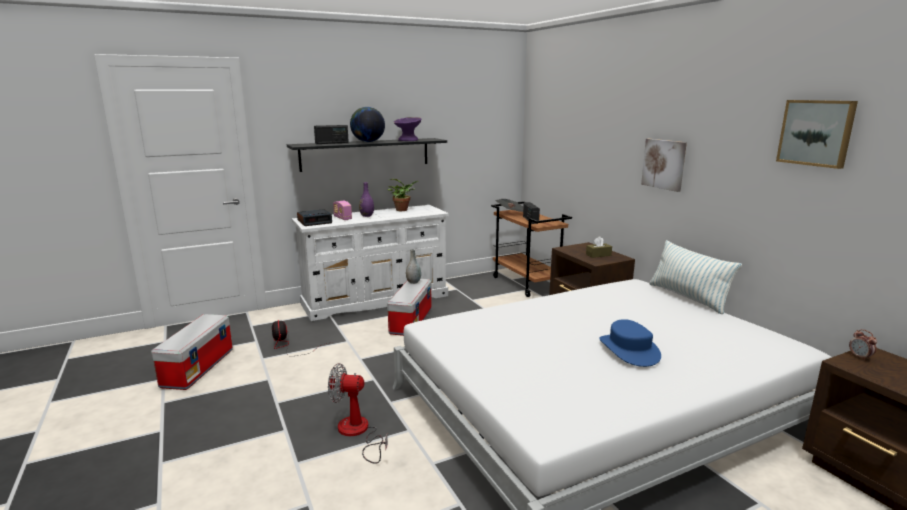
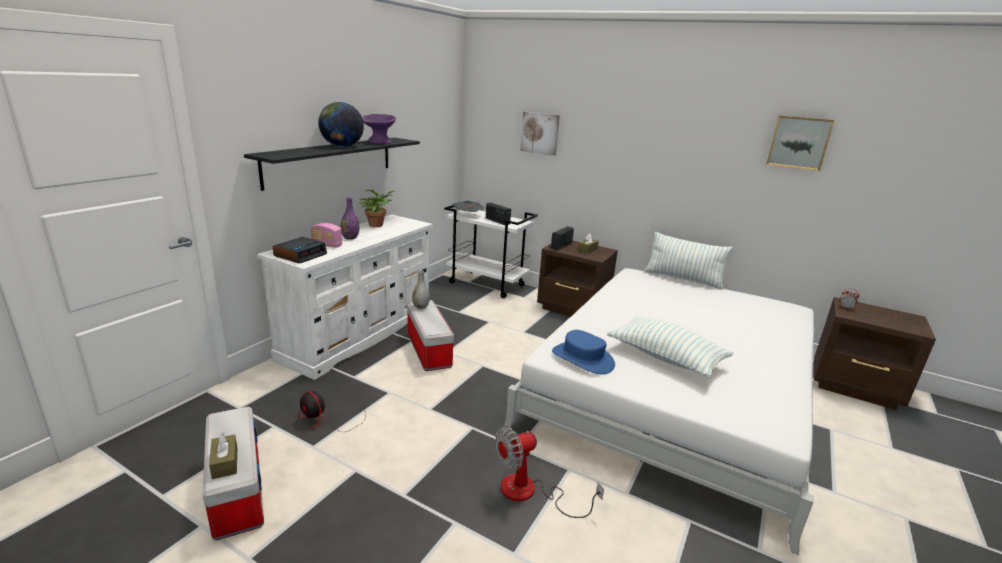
camera: 35 degrees left, 5 degrees up
(177, 339) = (225, 463): none -> brown tissue box
(332, 143) = (304, 150): radio -> radio (561, 246)
(527, 284) = (487, 284): brown cart -> white cart
(534, 351) = (666, 357): none -> pillow
(629, 350) = (721, 337): blue hat -> blue hat (583, 358)
(664, 164) = (649, 164): picture -> picture (540, 133)

